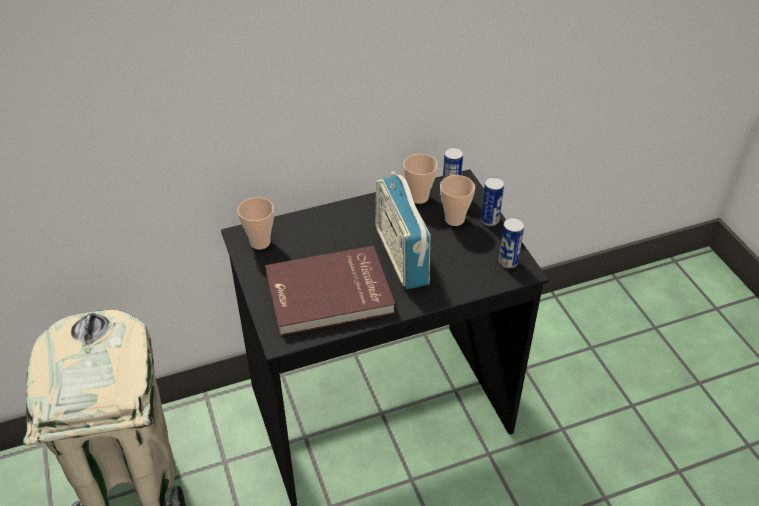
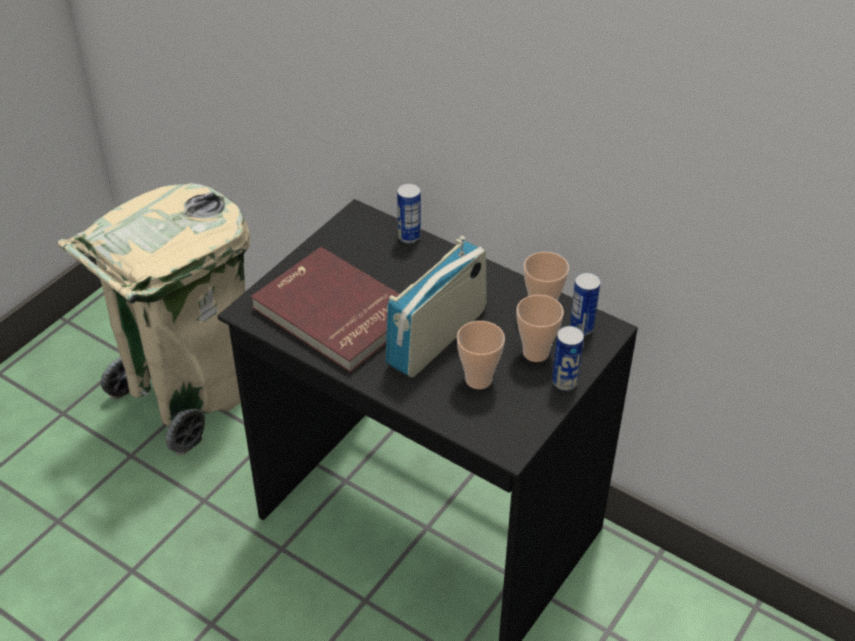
camera: 55 degrees right, 0 degrees up
(260, 242) = (360, 232): cup -> cup (478, 379)
(508, 262) = (510, 427): can -> can (409, 236)

